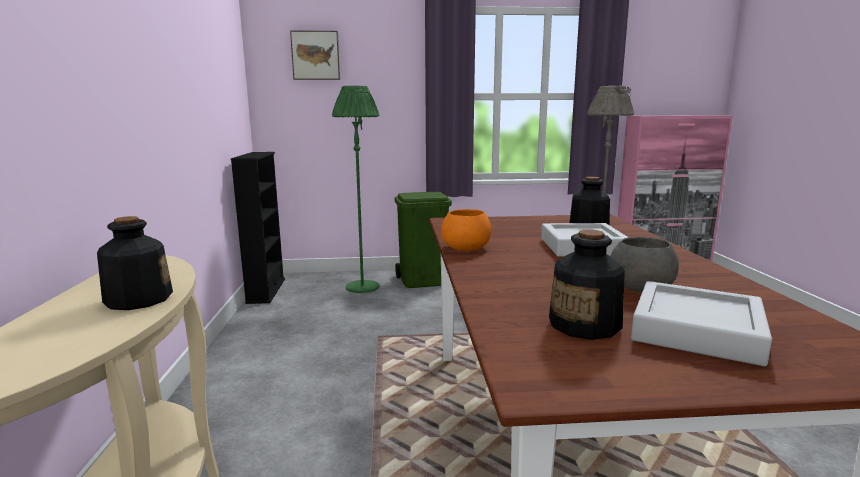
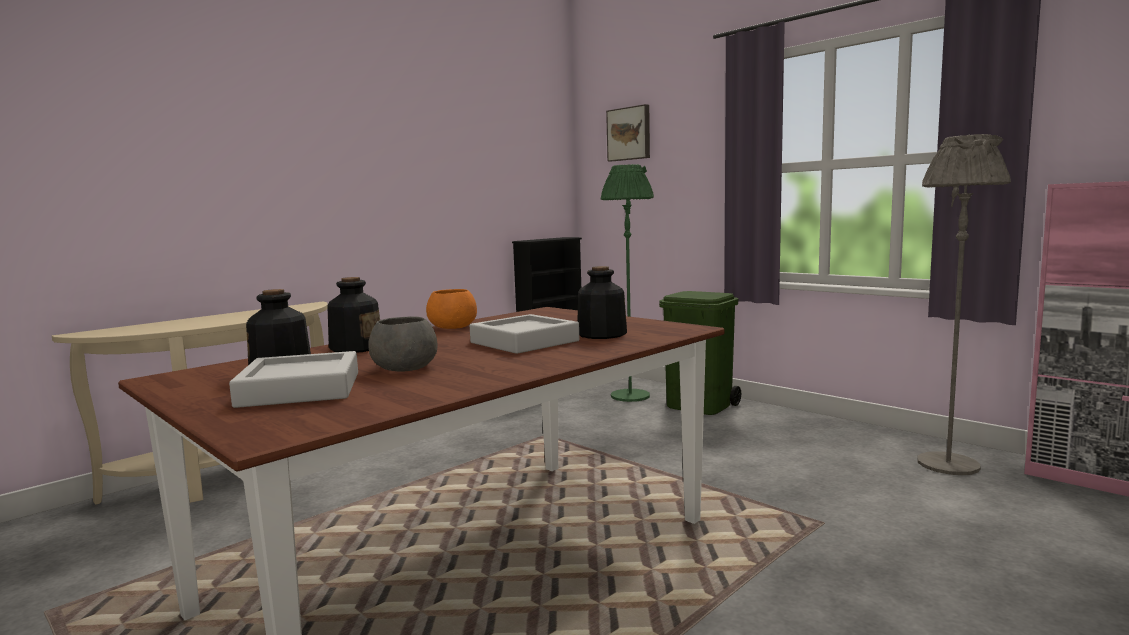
camera: 50 degrees right, 5 degrees down
(138, 299) = (237, 319): bottle -> bottle (356, 348)

